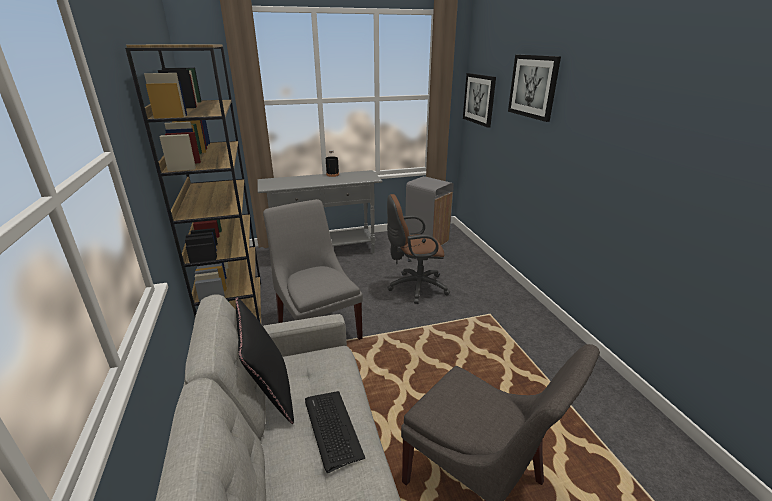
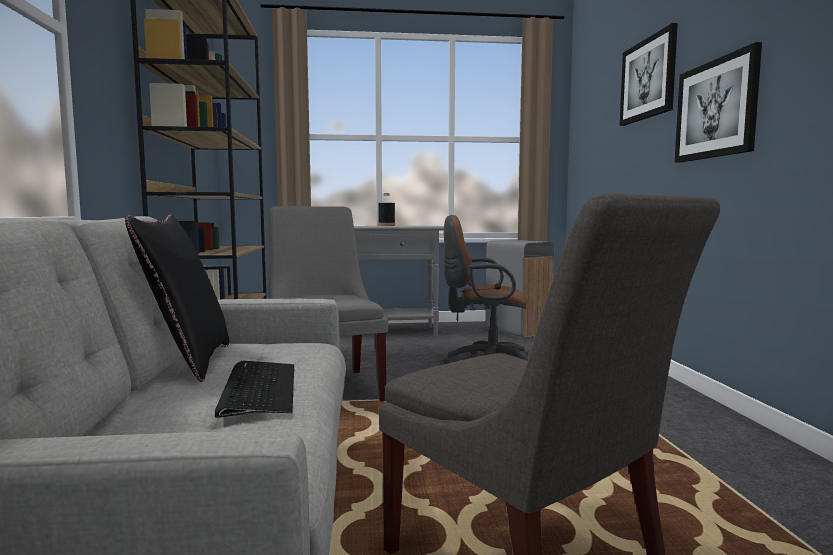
camera: 10 degrees right, 20 degrees down
(479, 99) = (586, 133): picture -> picture (716, 109)

